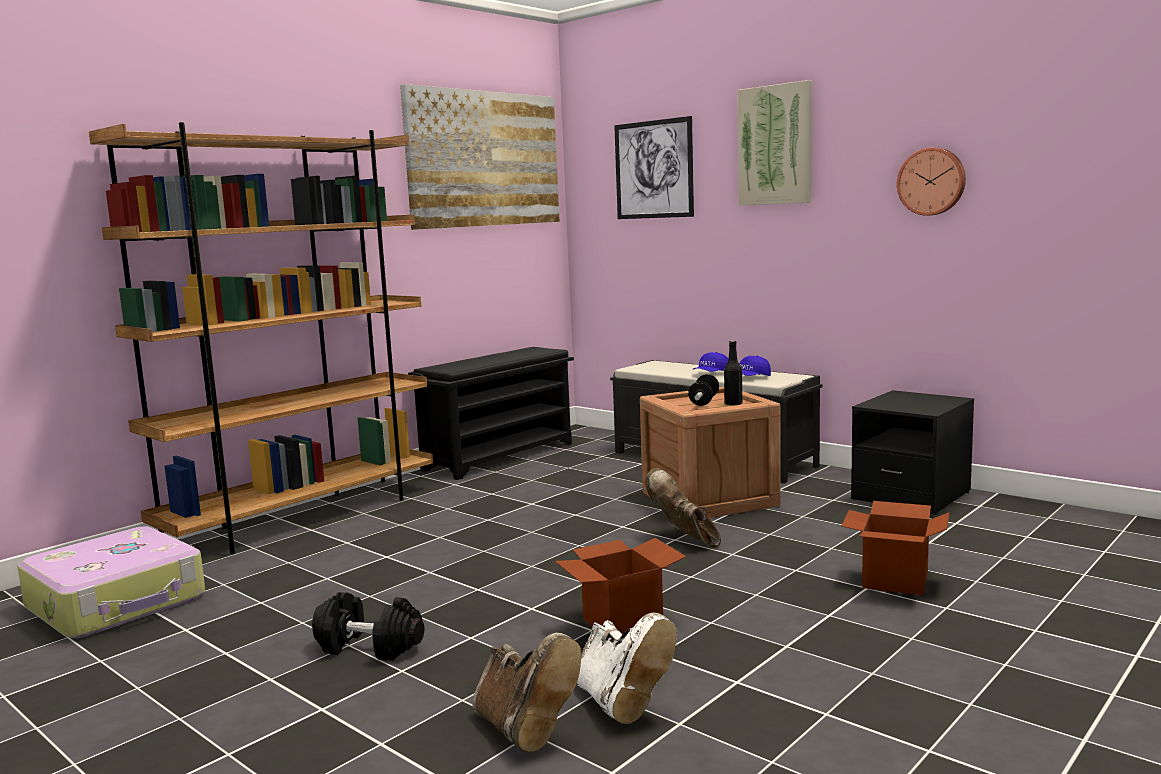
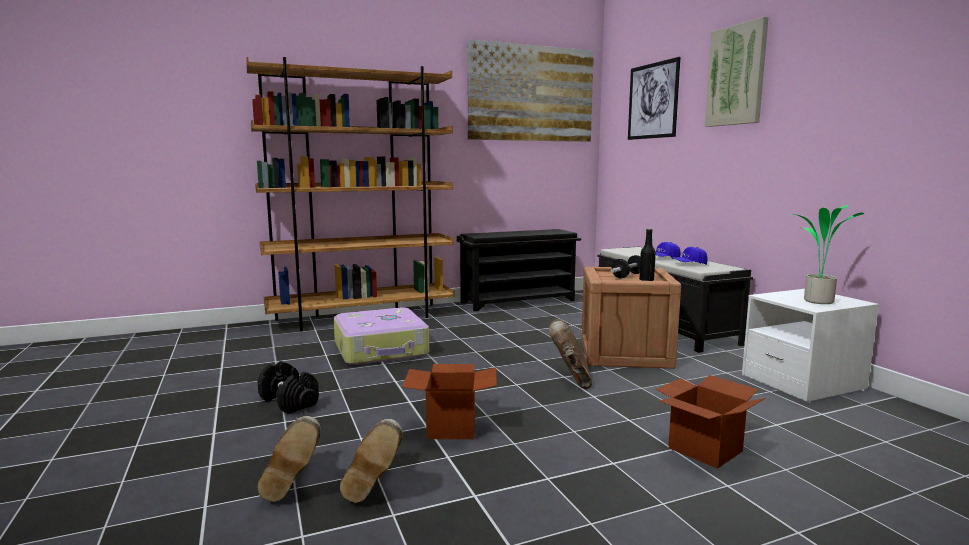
camera: 25 degrees right, 0 degrees up
(118, 602) = (215, 345): suitcase -> suitcase (381, 349)
(621, 704) = (374, 486): white boot -> brown boot
(911, 496) = (802, 383): black nightstand -> white nightstand
(923, 404) = (817, 302): none -> potted plant
(932, 181) = (862, 99): wall clock -> none

